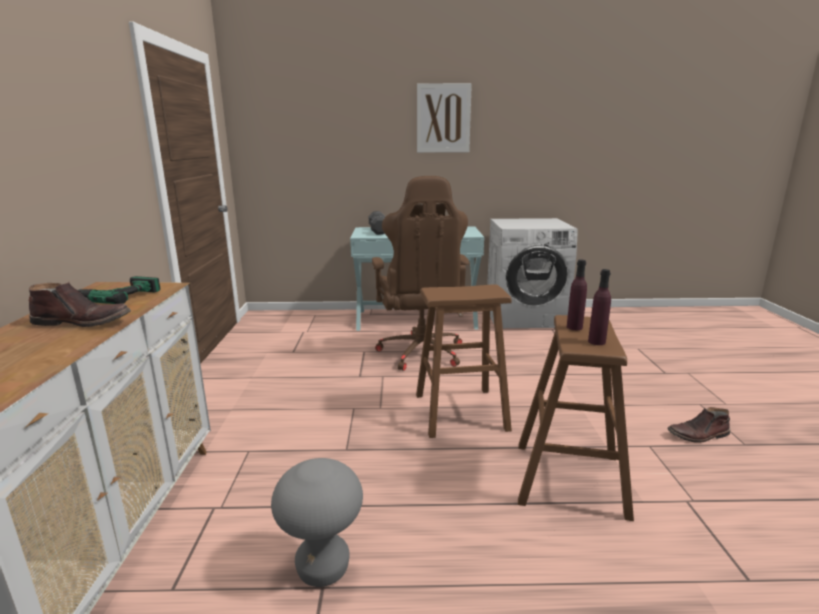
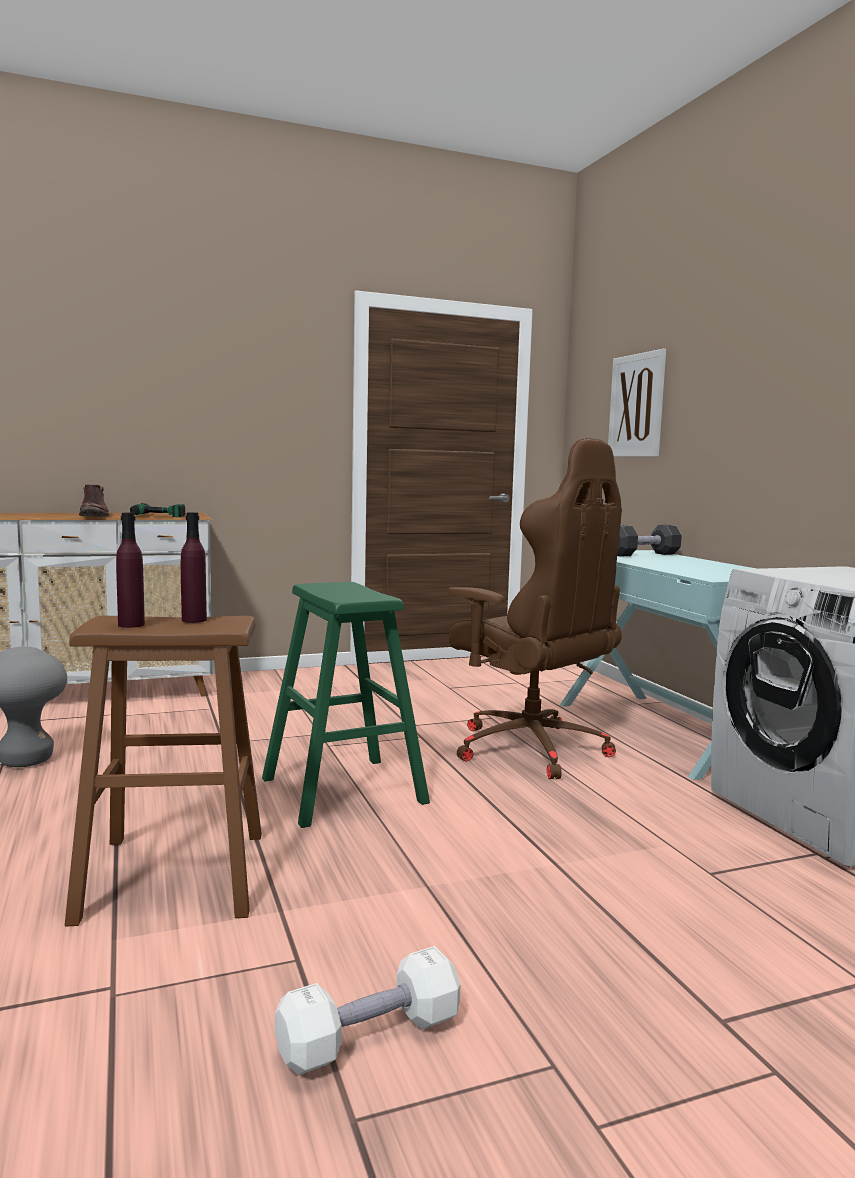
camera: 70 degrees right, 10 degrees down
(421, 352) = (529, 748): brown office chair -> brown office chair turned 105 degrees counterclockwise
(443, 118) = (787, 354): picture -> picture (636, 405)
(461, 412) = (343, 790): brown stool -> green stool
(698, 435) = (369, 1037): brown boot -> white dumbbell

